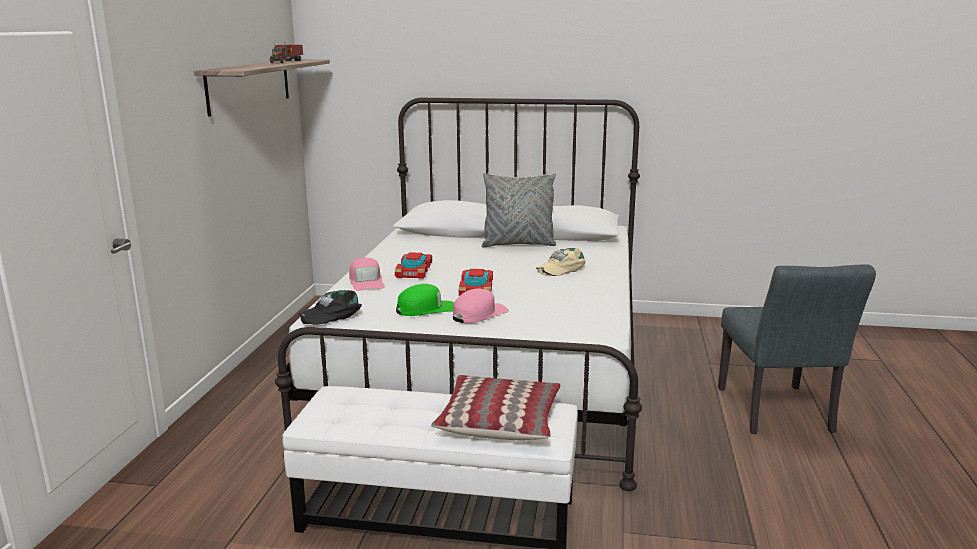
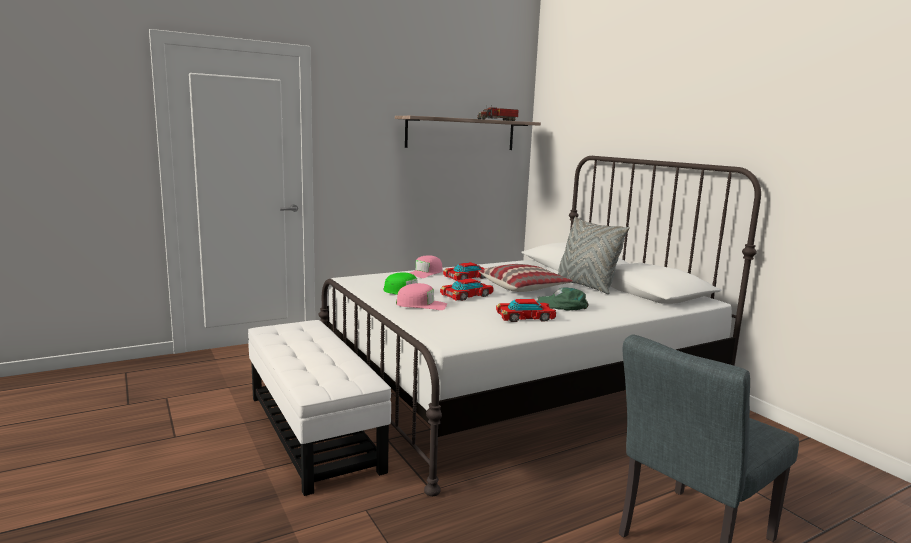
camera: 50 degrees right, 5 degrees down
(332, 314) = (357, 278): black cap -> none
(499, 420) = (327, 369): pillow -> pillow (524, 287)
(561, 268) = (563, 305): beige cap -> green cap
(574, 289) = (525, 317): none -> toy car

